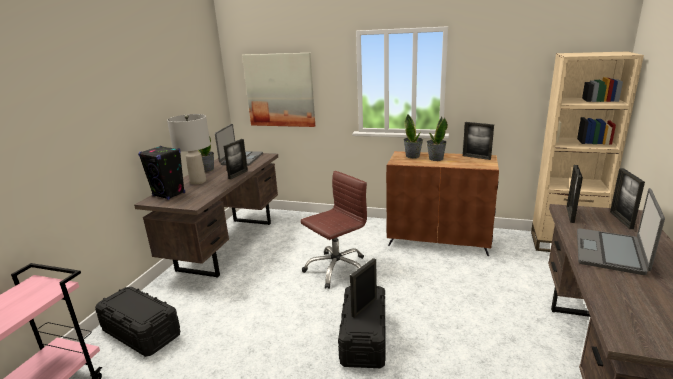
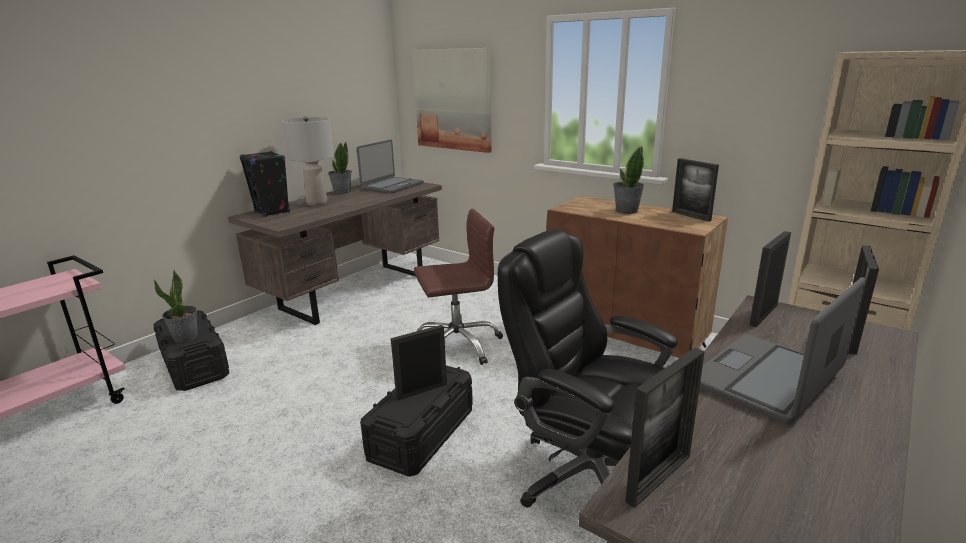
camera: 20 degrees right, 0 degrees up
(238, 174) = (368, 201): picture frame -> picture frame (659, 478)
(413, 156) = (598, 204): potted plant -> potted plant (186, 337)
(483, 334) = (588, 474): none -> black office chair

